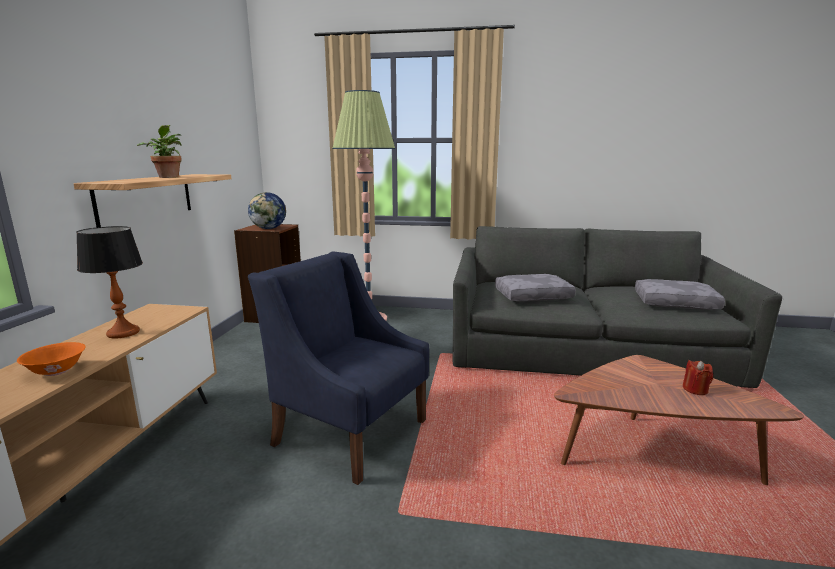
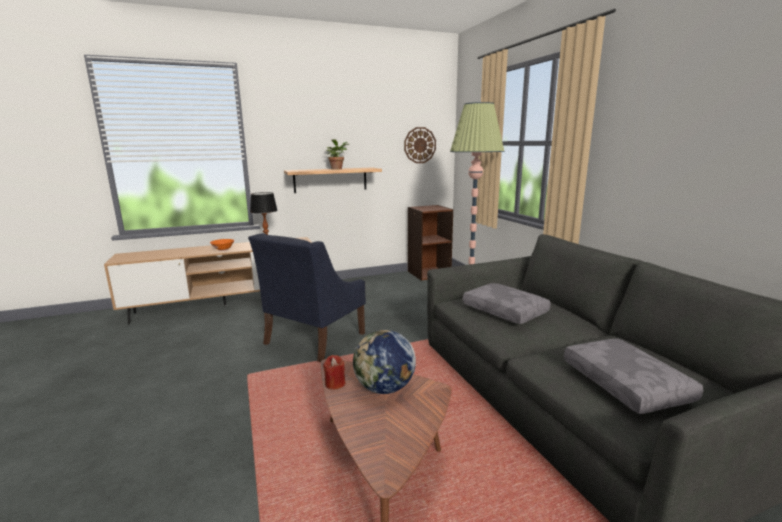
camera: 60 degrees right, 0 degrees up
(233, 141) = (420, 145): none -> wall clock
(269, 228) = (425, 209): globe -> globe (384, 388)
(350, 431) = (314, 339): blue armchair -> blue armchair turned 150 degrees counterclockwise
(695, 389) = (390, 422): red candle -> red candle (335, 383)

